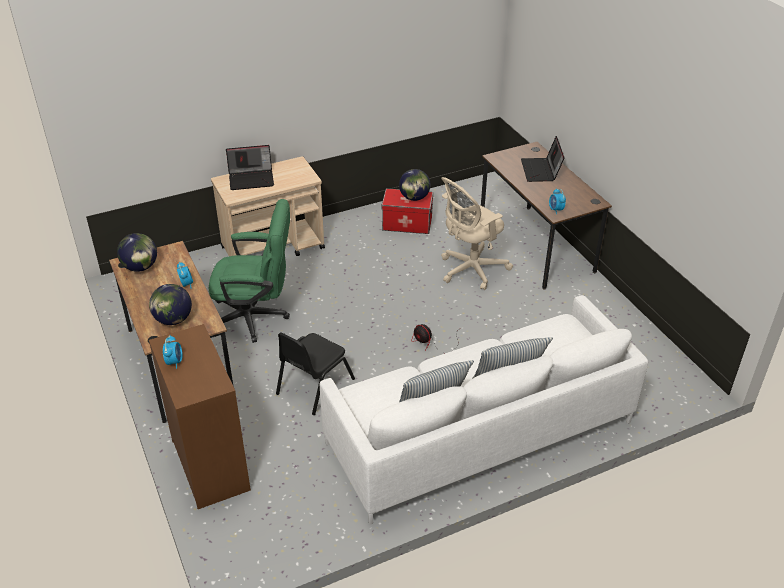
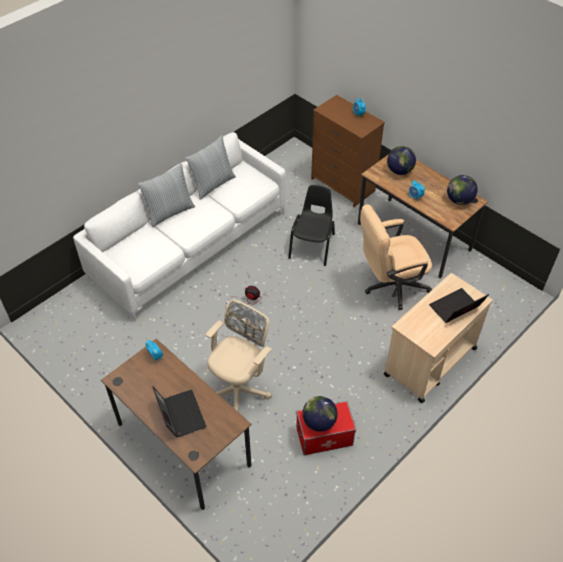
camera: 160 degrees right, 10 degrees up
(256, 317) = (390, 286): green office chair -> beige office chair

